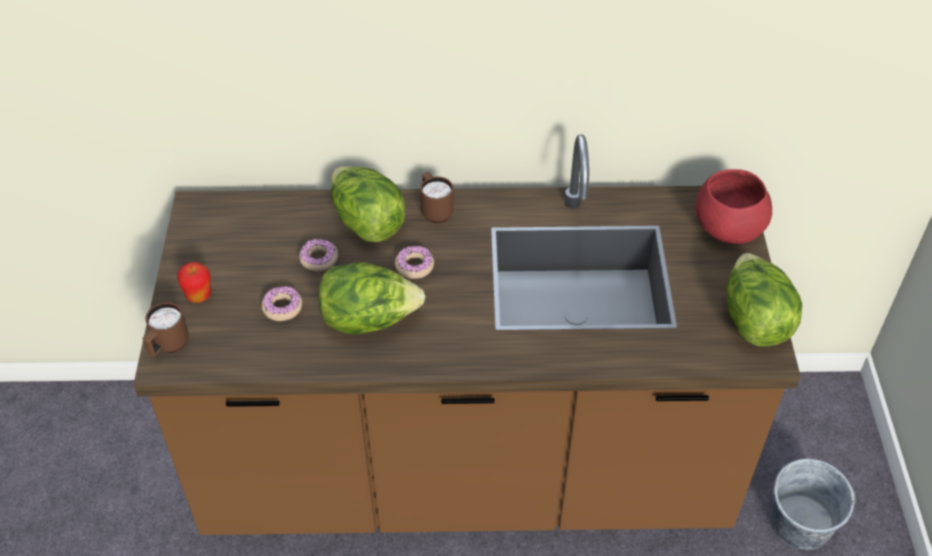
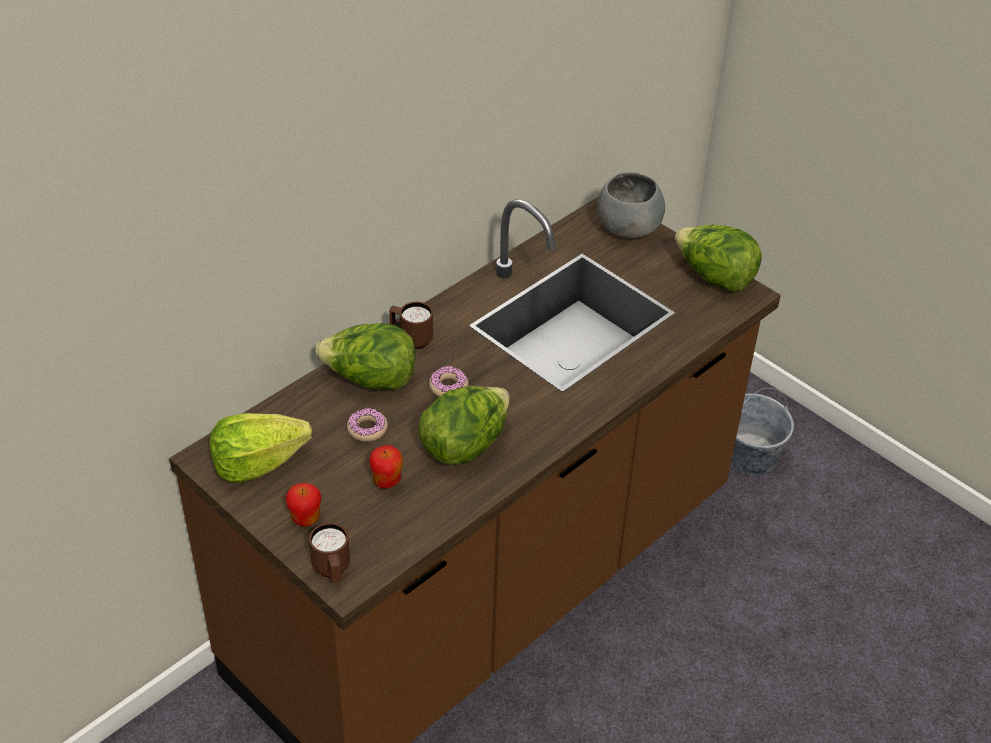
camera: 45 degrees left, 5 degrees down
(219, 234) = (257, 464): none -> lettuce
(282, 307) = (386, 481): donut -> apple
(728, 228) = (628, 228): red bowl -> grey bowl

